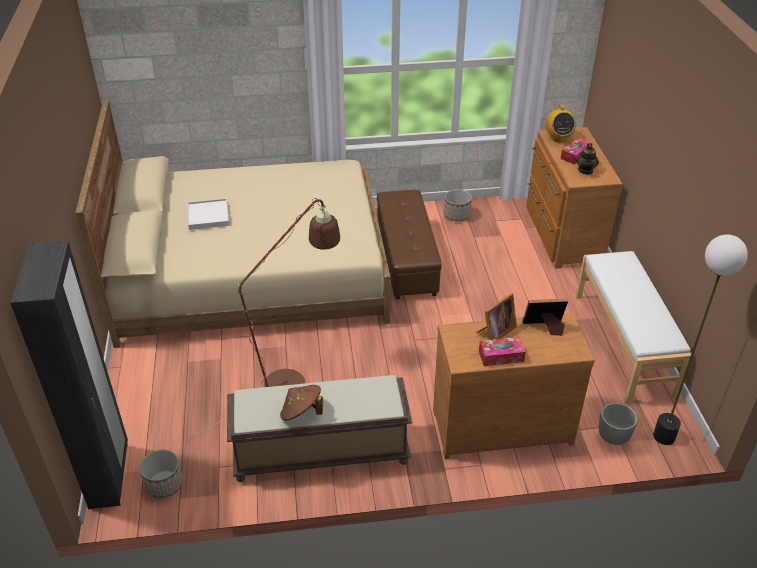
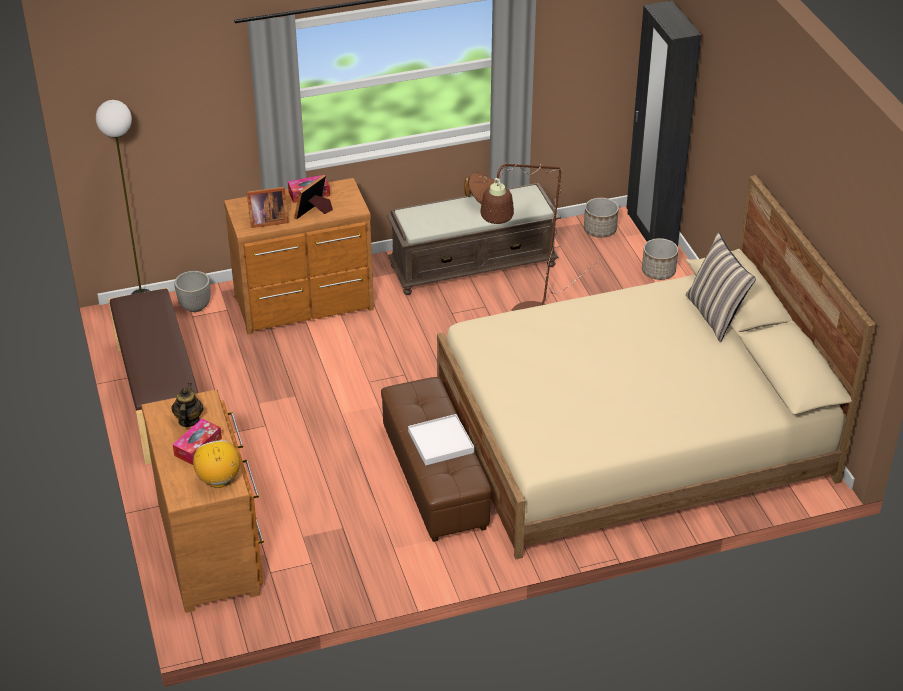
camera: 170 degrees right, 0 degrees up
(163, 239) = (715, 316): none -> pillow
(208, 216) = (682, 349): white tray -> white tray (441, 442)
(457, 215) = (372, 565): planter -> planter (658, 271)
(624, 343) = (159, 398): white bench -> brown bench

